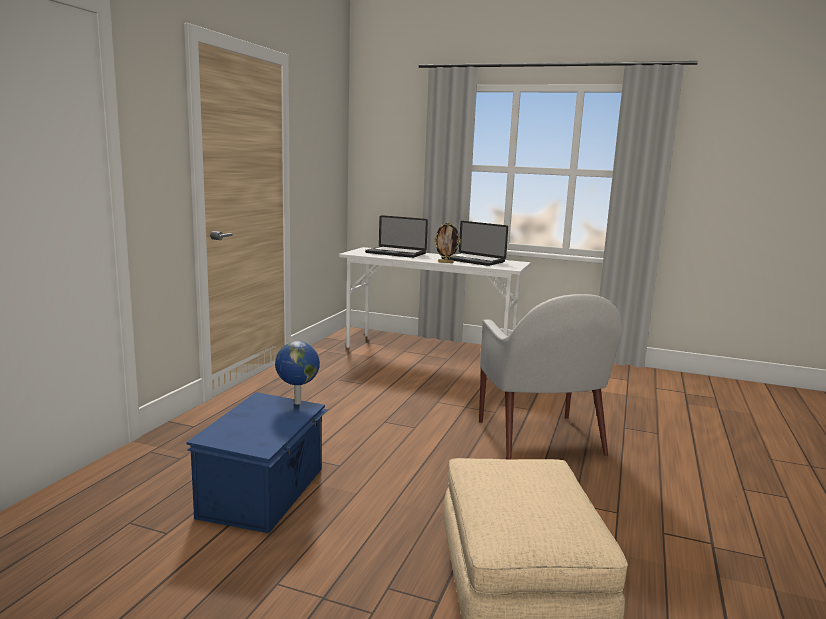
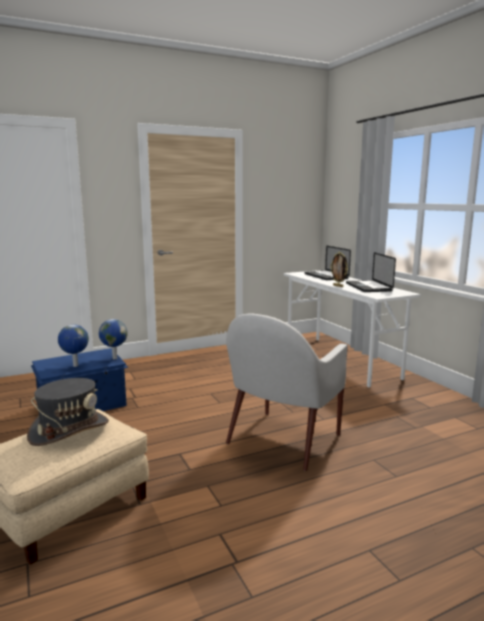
camera: 45 degrees right, 0 degrees up
(272, 427) = (75, 366): none -> globe
(525, 482) = (69, 430): none -> grey hat

